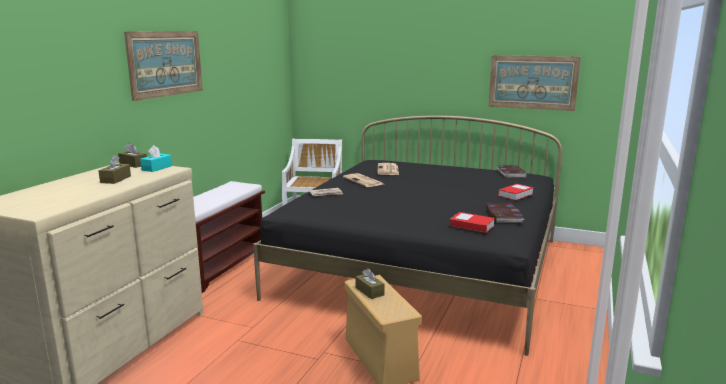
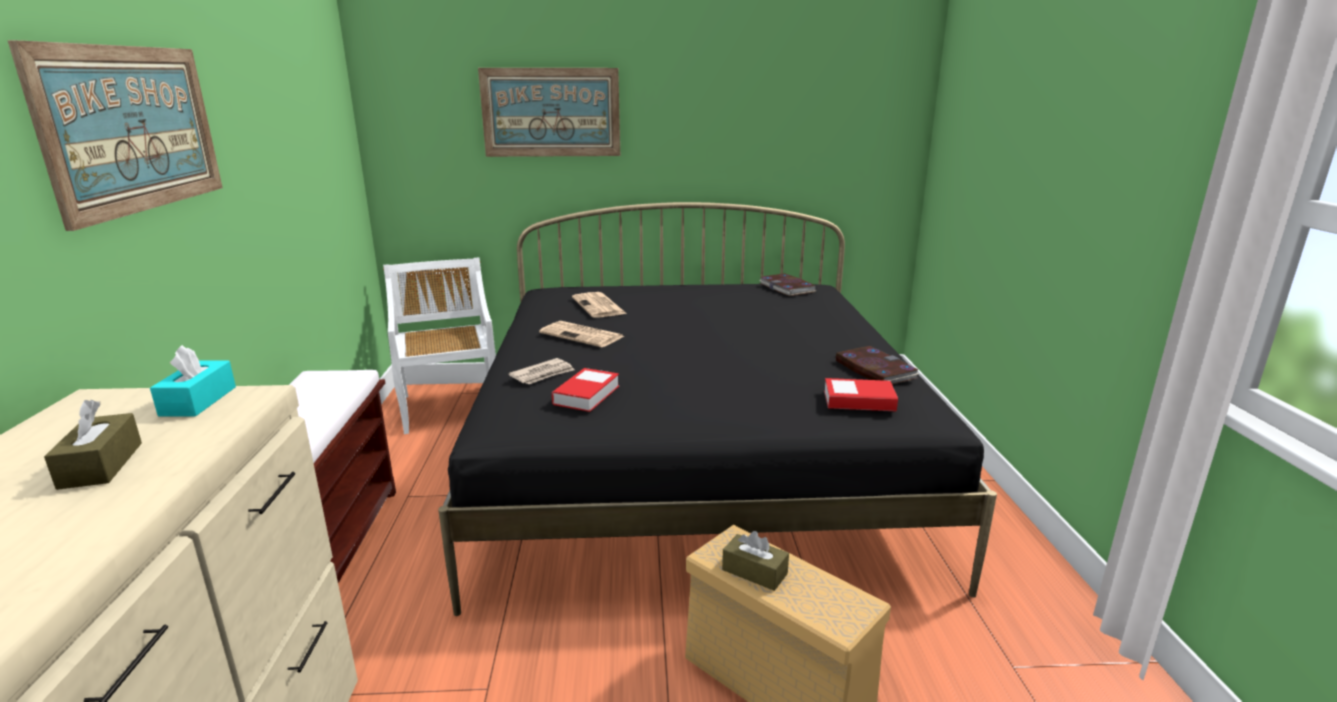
camera: 25 degrees left, 5 degrees up
(133, 164) = (116, 399): brown tissue box -> none
(515, 195) = (841, 326): book -> book (586, 395)
(532, 82) = (798, 141): picture -> picture (551, 112)

